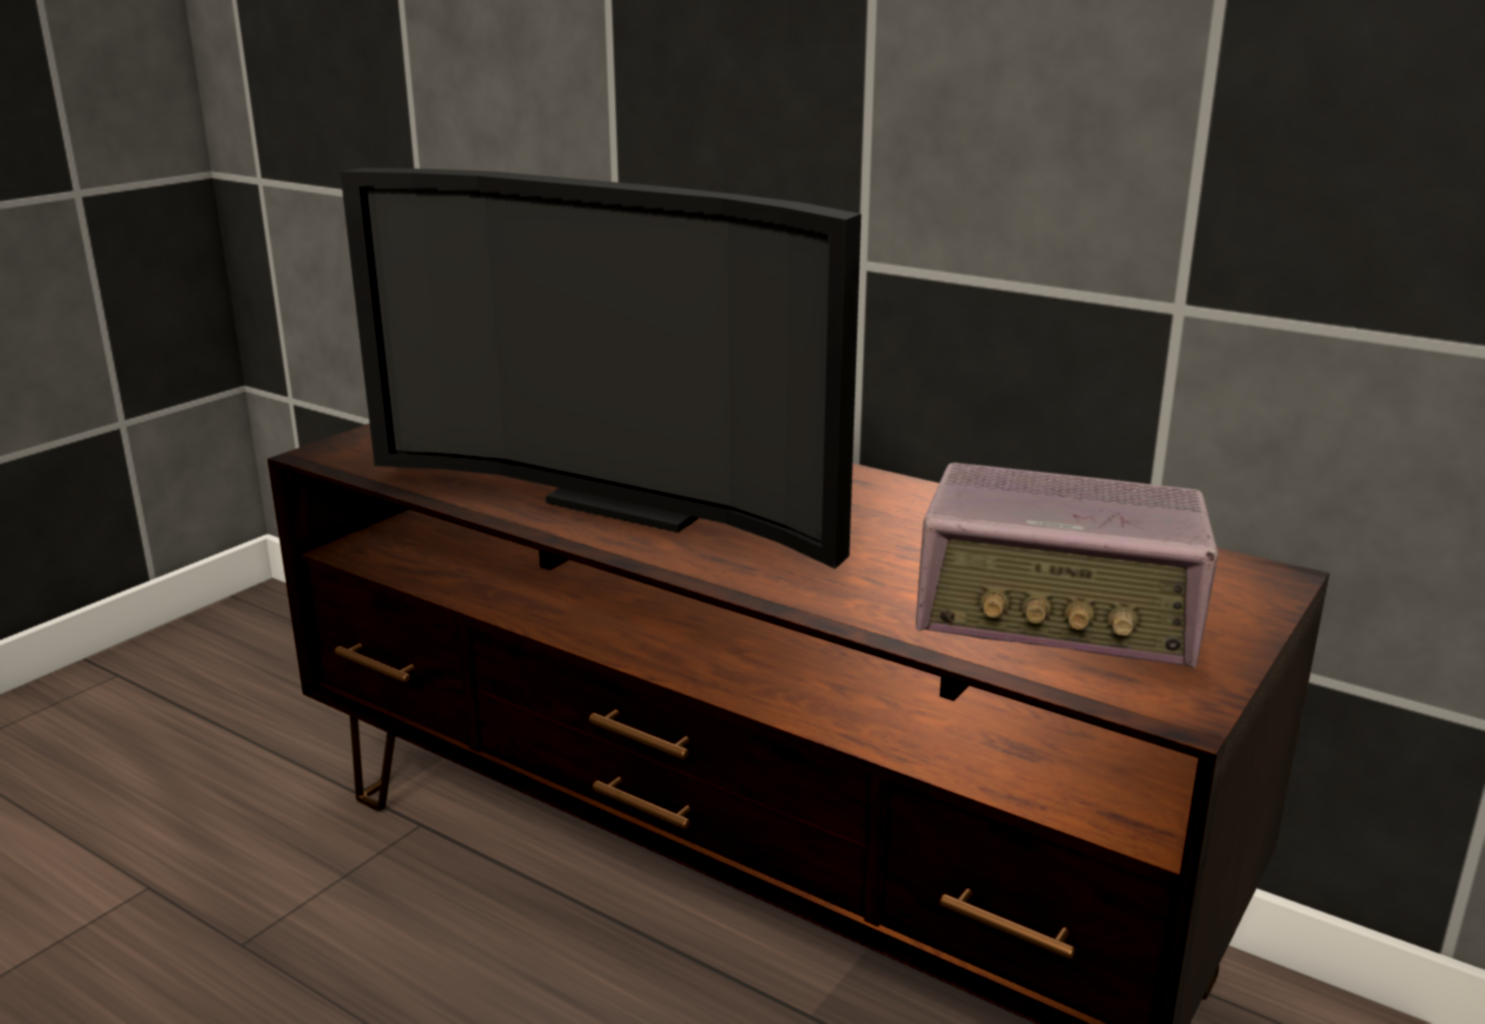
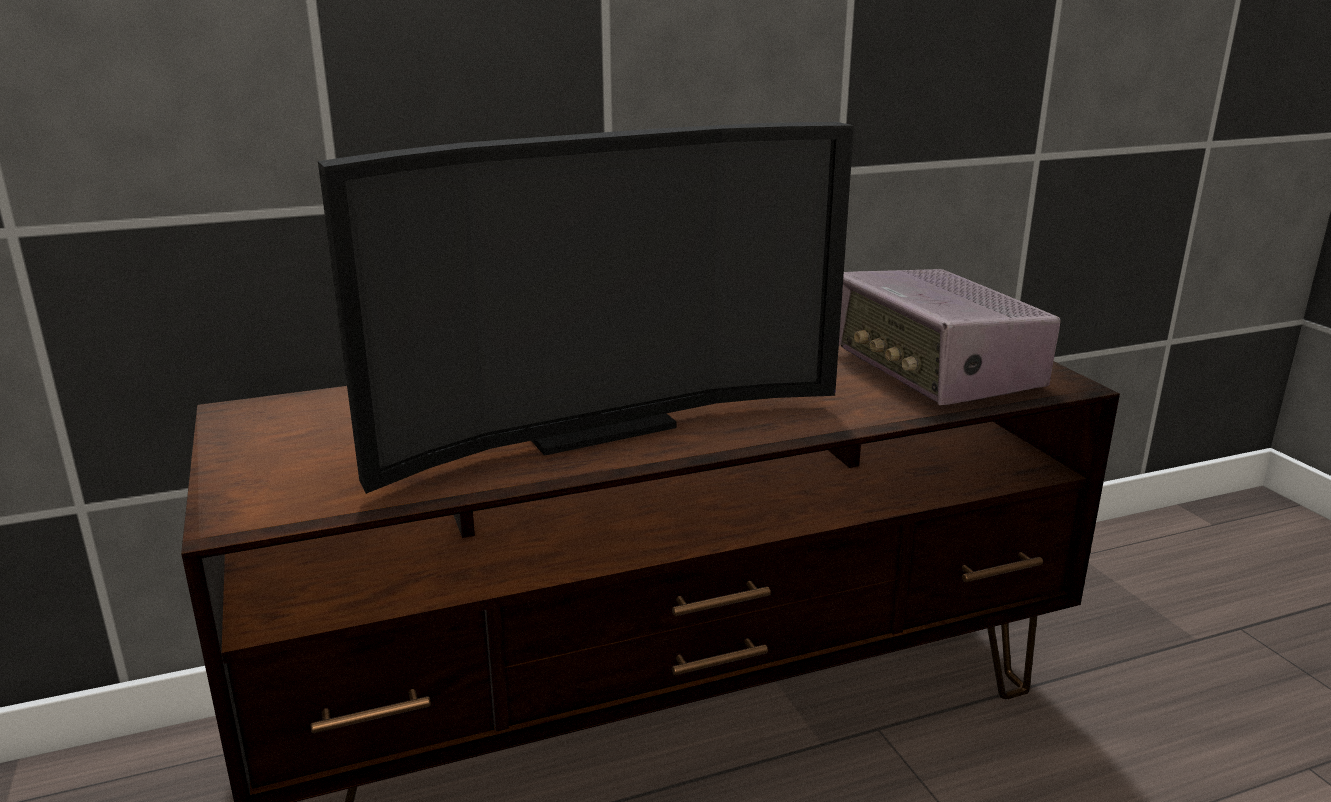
camera: 55 degrees left, 0 degrees up
(1059, 615) = (936, 372): radio -> radio turned 105 degrees clockwise

